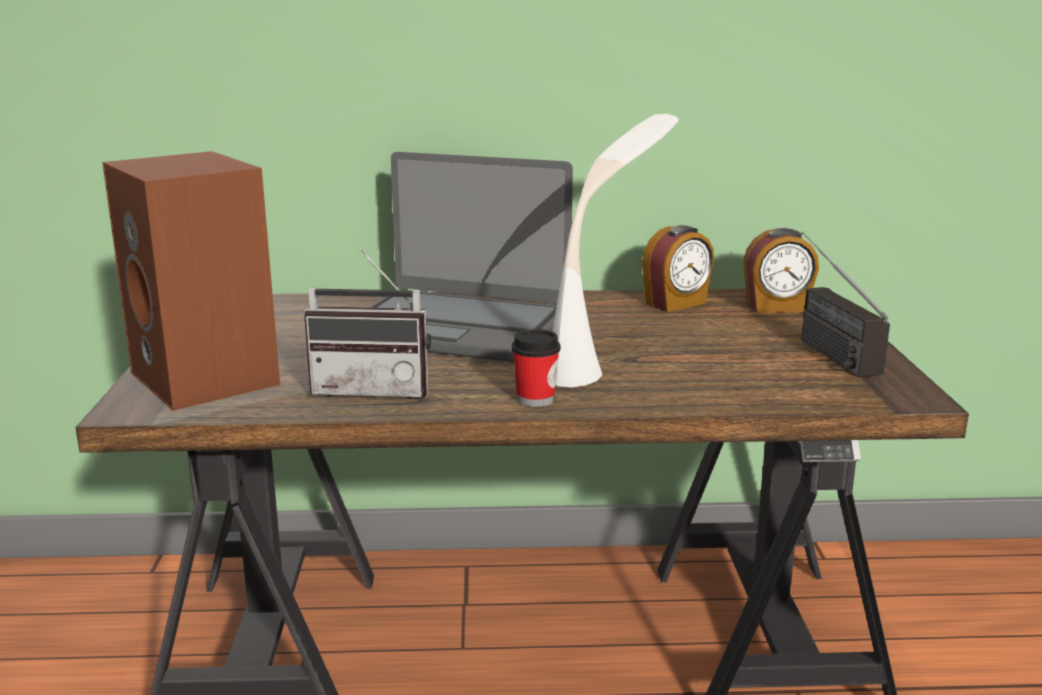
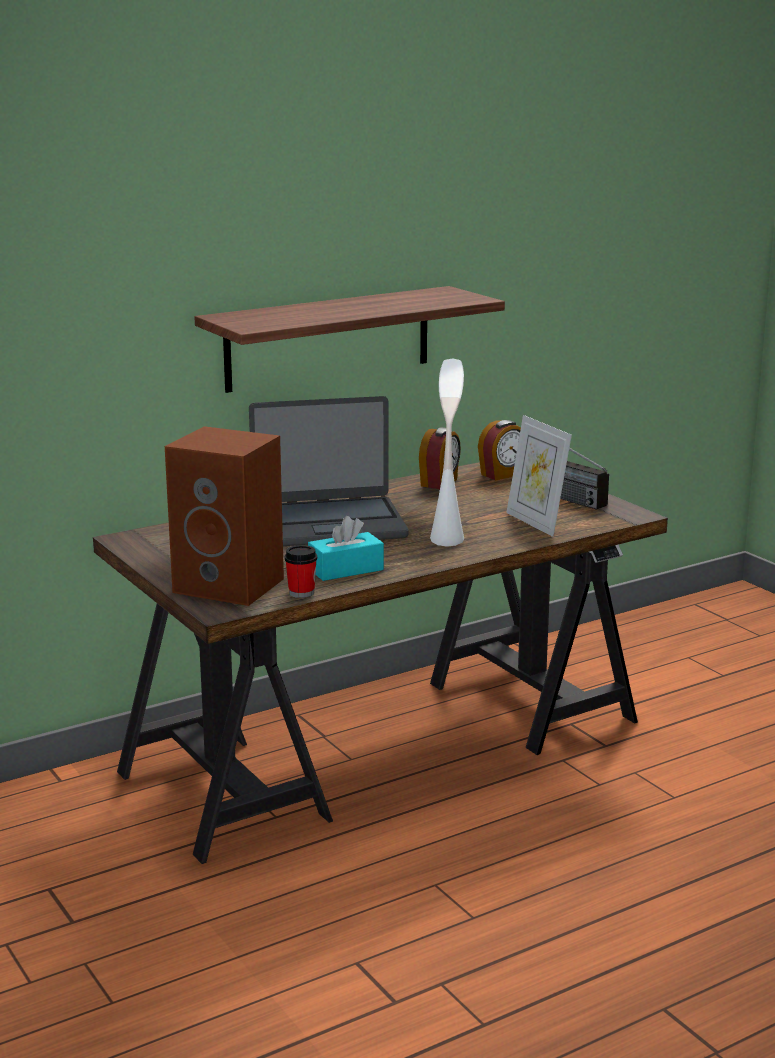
camera: 30 degrees left, 0 degrees up
(374, 389) = (346, 569): radio -> turquoise tissue box
(535, 399) = (446, 556): cup -> cup (301, 593)
(537, 83) = (328, 338): none -> shelf
(736, 379) = (536, 523): none -> picture frame

